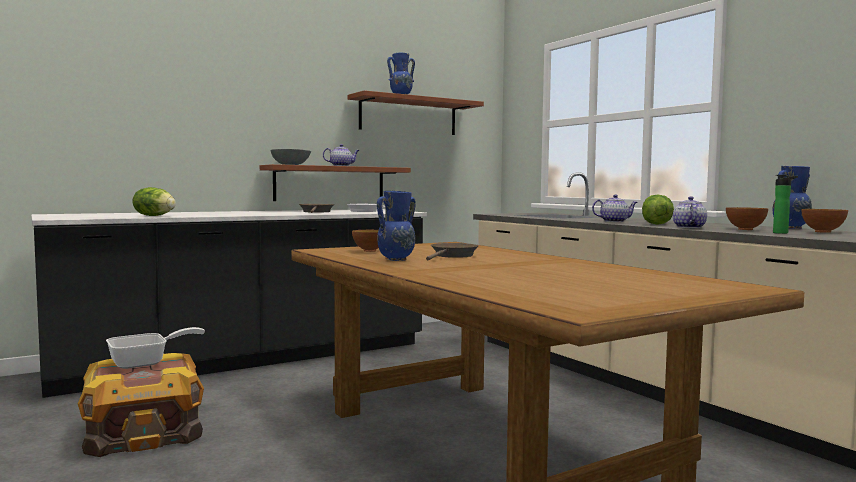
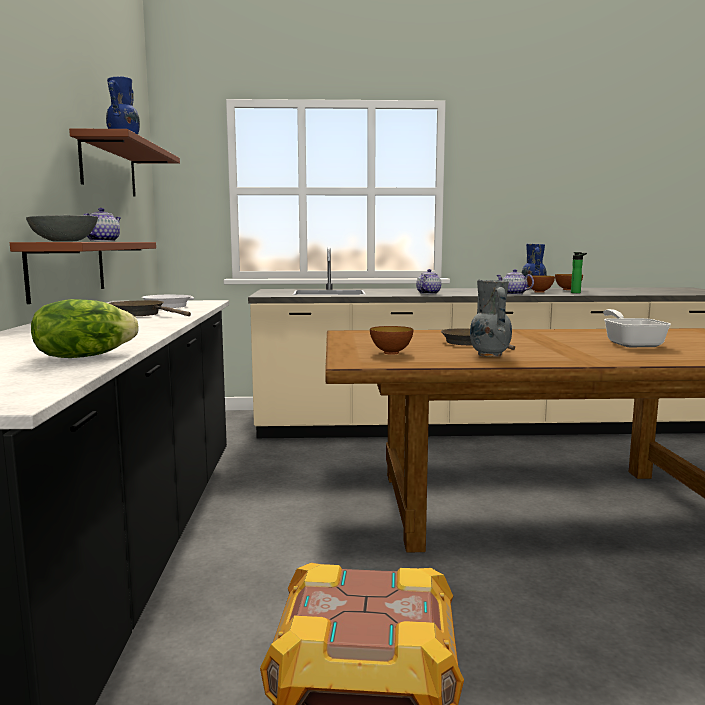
camera: 60 degrees left, 5 degrees up
(146, 362) = (354, 595): frying pan -> frying pan (631, 343)
(396, 260) = (489, 355): blue vase -> grey vase
(655, 224) = (468, 293): lettuce -> none

